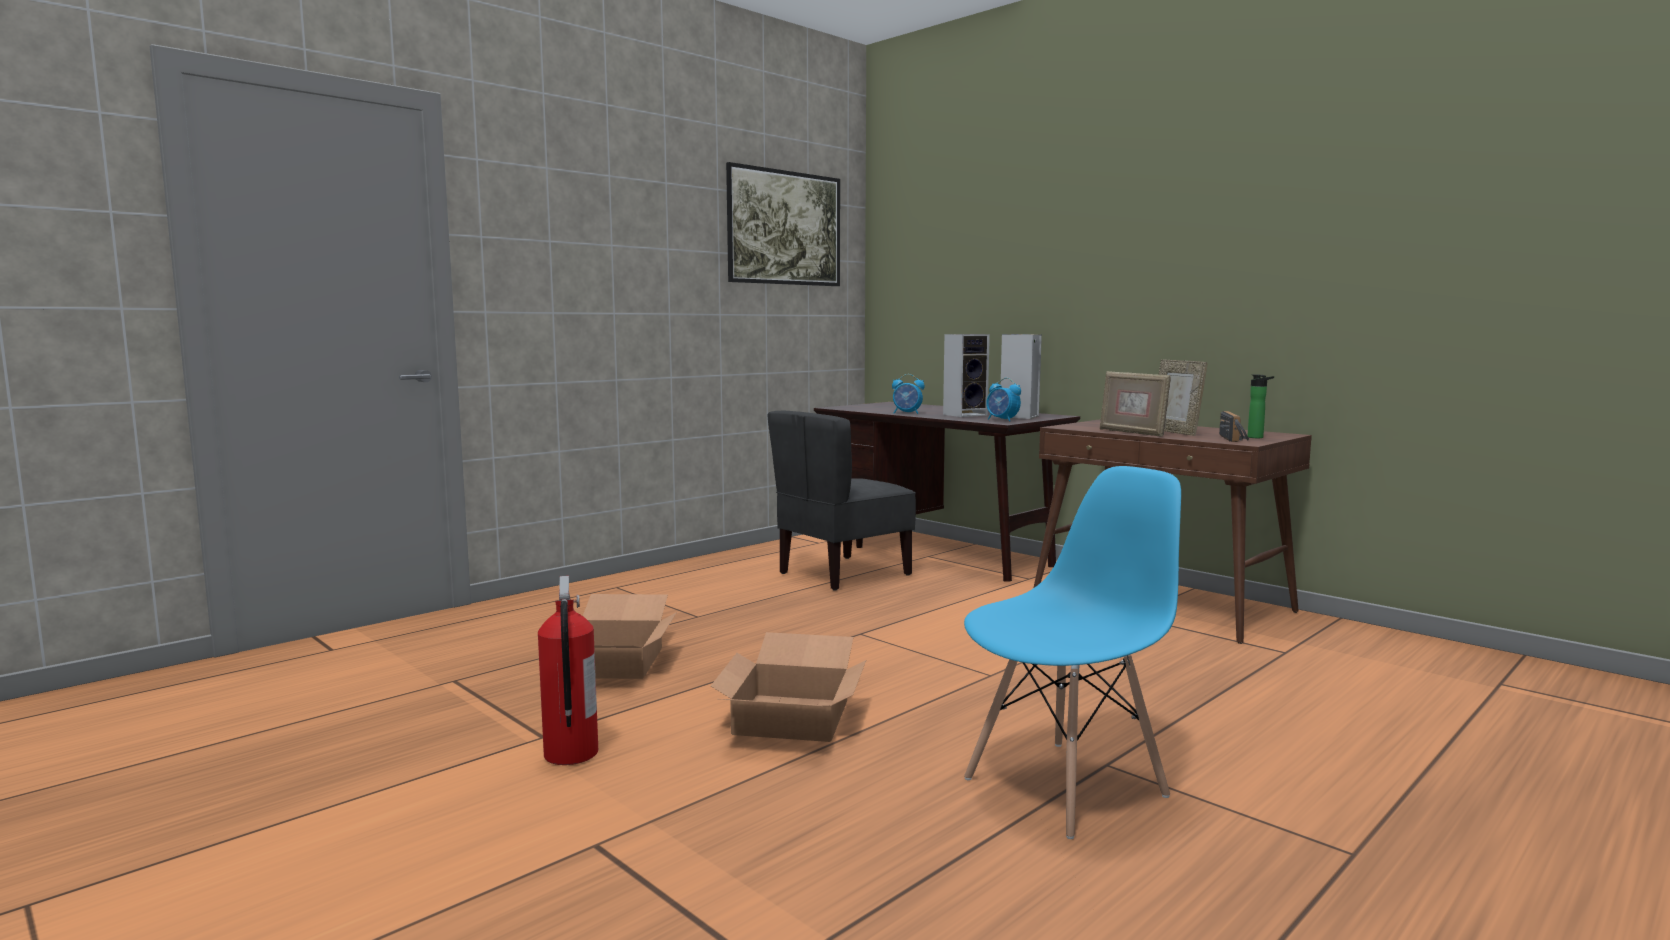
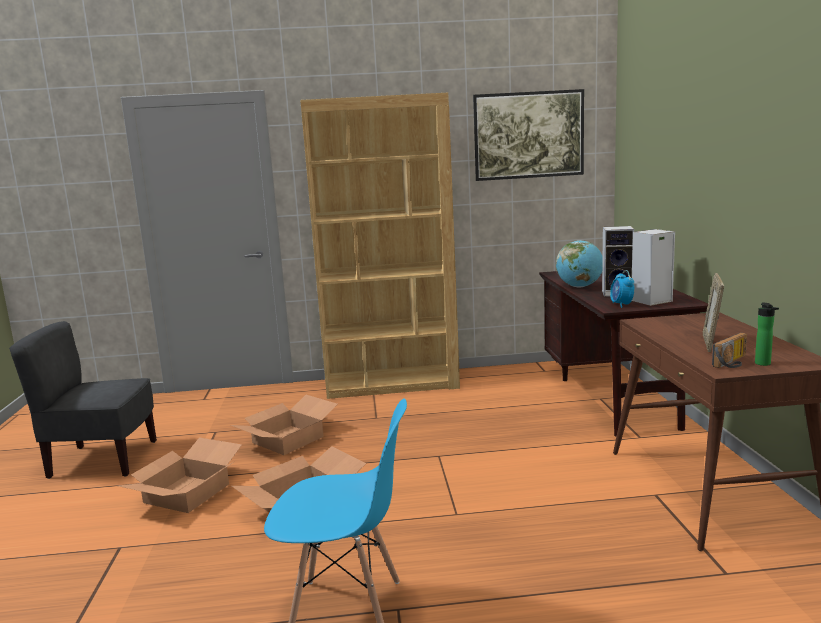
camera: 40 degrees right, 5 degrees up
(570, 754) = (186, 493): fire extinguisher -> cardboard box
(644, 581) = (392, 384): none -> brown bookcase
(843, 574) = (513, 402): grey chair -> grey chair (102, 460)
(907, 413) = (579, 287): alarm clock -> globe
(1132, 433) = (668, 339): picture frame -> none

